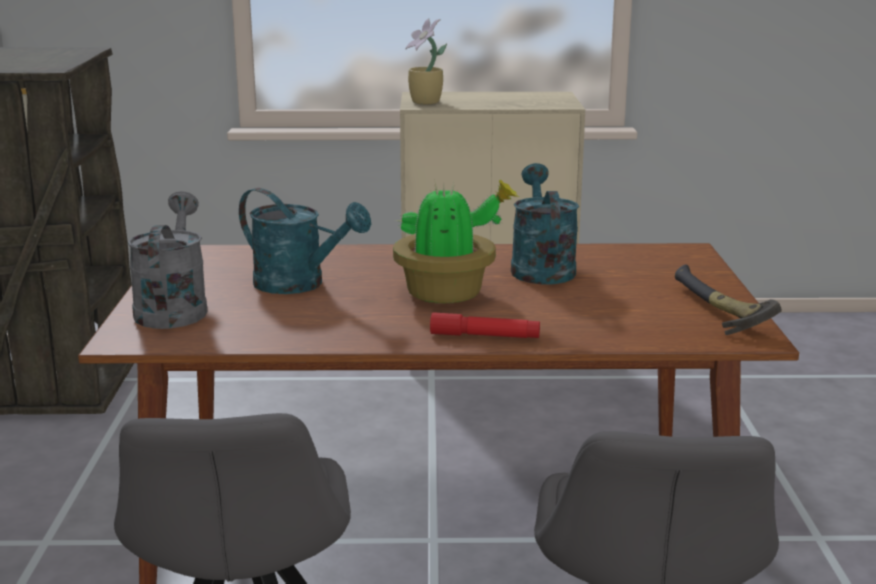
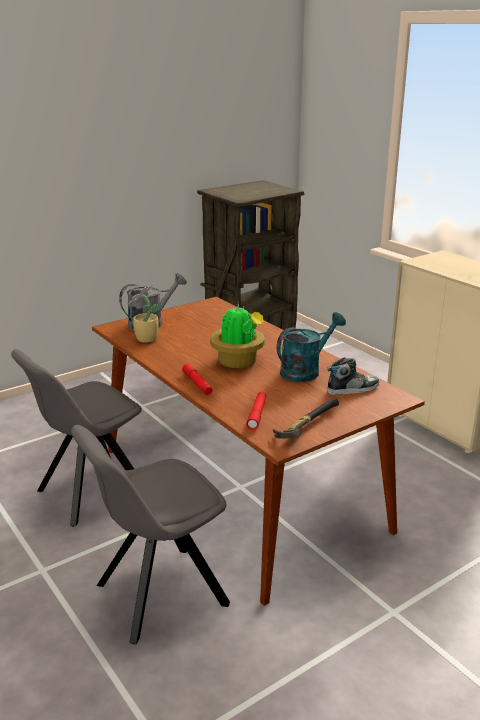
camera: 55 degrees right, 5 degrees up
(300, 285) = (206, 333): turquoise watering can -> none
(426, 102) = (427, 260): potted plant -> potted plant (145, 339)
(633, 261) = (352, 389): none -> shoe
(643, 327) = (257, 414): none -> red flashlight

